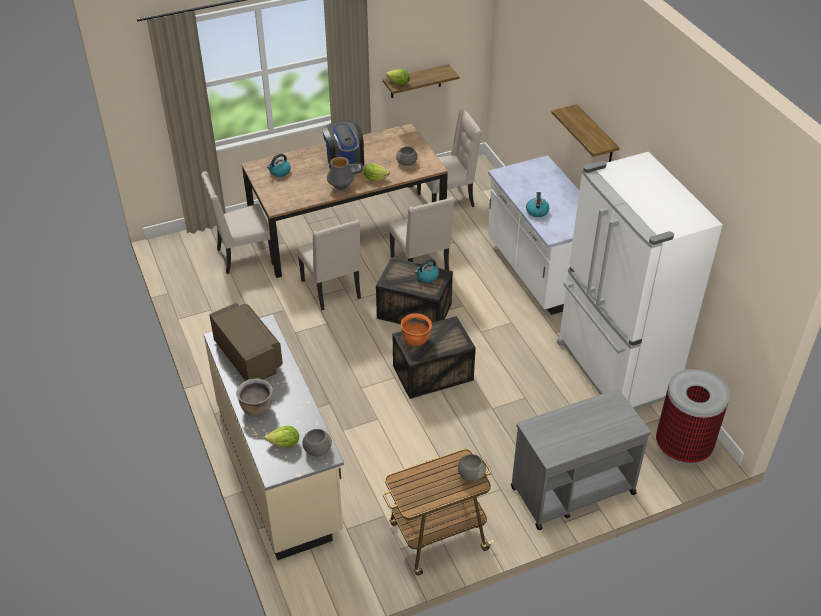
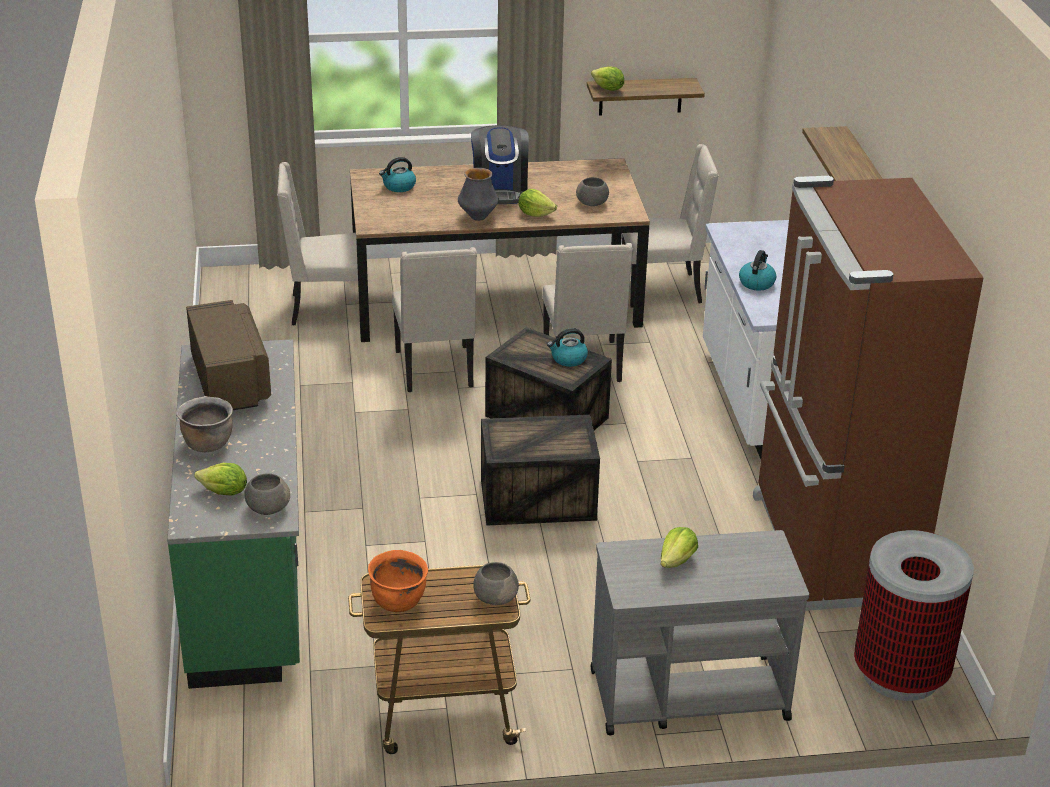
camera: 15 degrees right, 10 degrees down
(279, 469) = (249, 575): beige counter -> green counter
(416, 339) = (512, 432): orange cooking pot -> orange cooking pot (399, 602)
(568, 425) = (677, 561): none -> lettuce
(613, 370) = (829, 548): white fridge -> brown fridge

